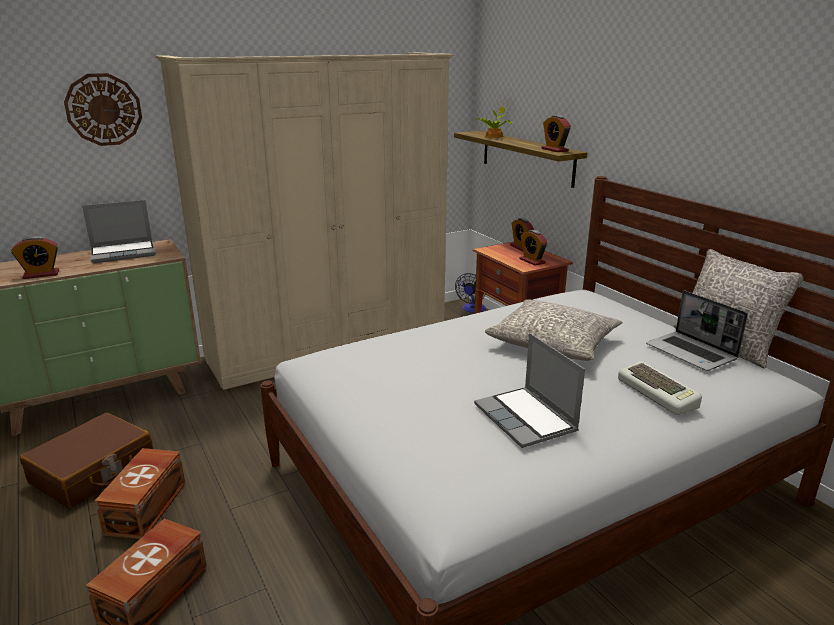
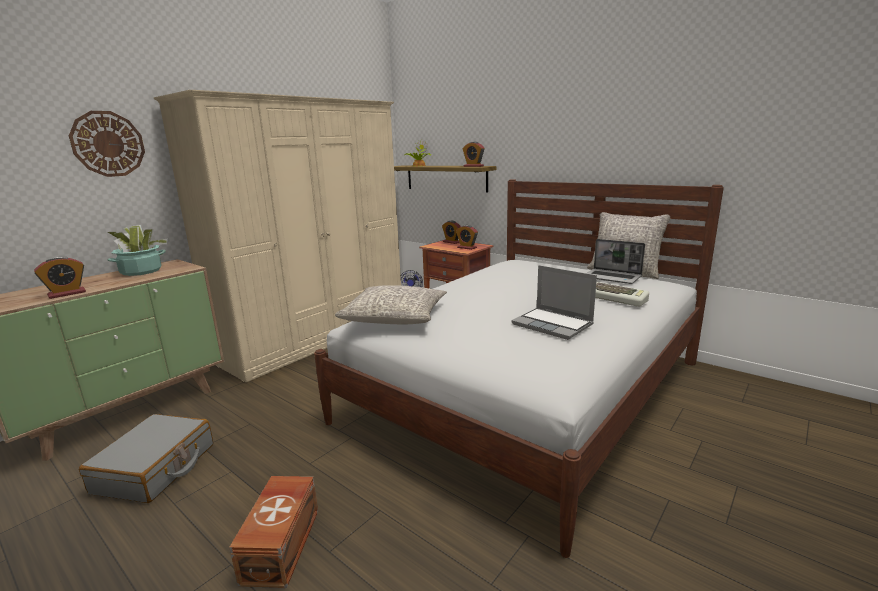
camera: 20 degrees left, 5 degrees down
(93, 472) = (156, 468): brown suitcase -> grey suitcase
(124, 253) = (141, 271): laptop -> potted plant
(148, 507) = (231, 481): brown storage box -> none
(553, 343) = (526, 285): grey pillow -> grey pillow (395, 317)

